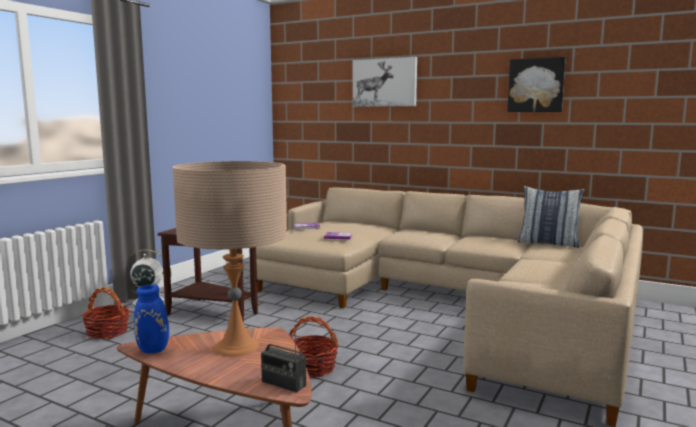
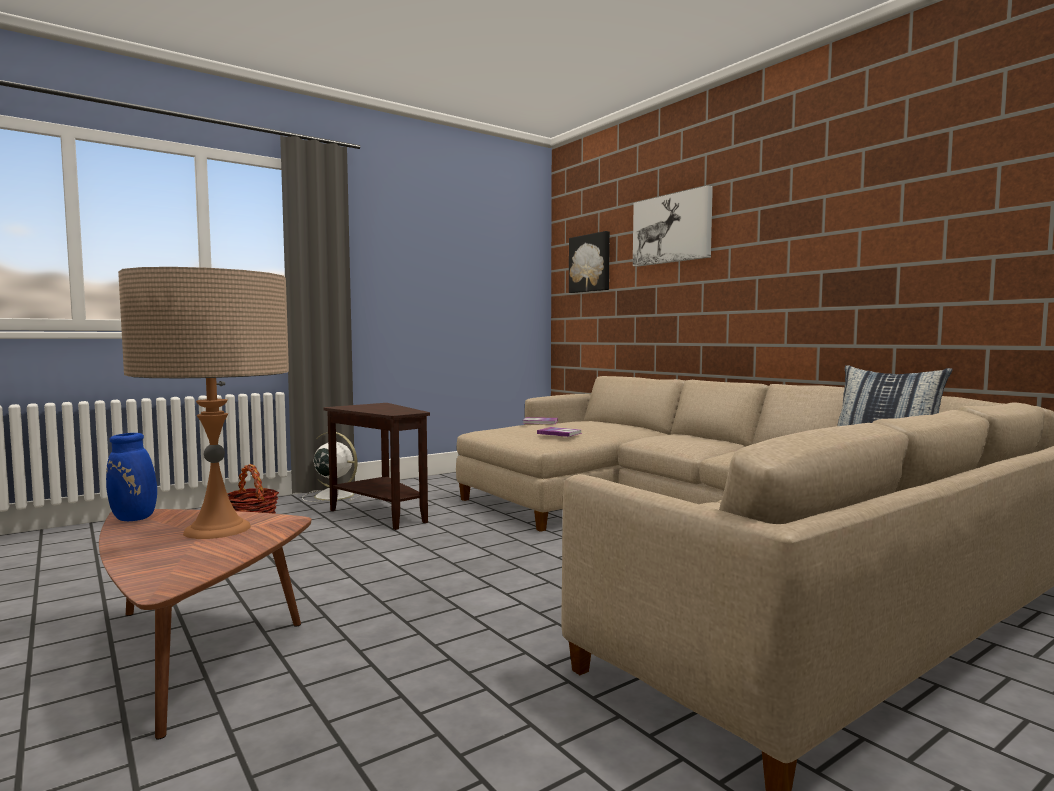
camera: 25 degrees right, 5 degrees down
(283, 383) = (172, 577): radio -> none
(313, 368) = (400, 594): basket -> none
(536, 85) = (885, 203): picture -> picture (590, 263)

